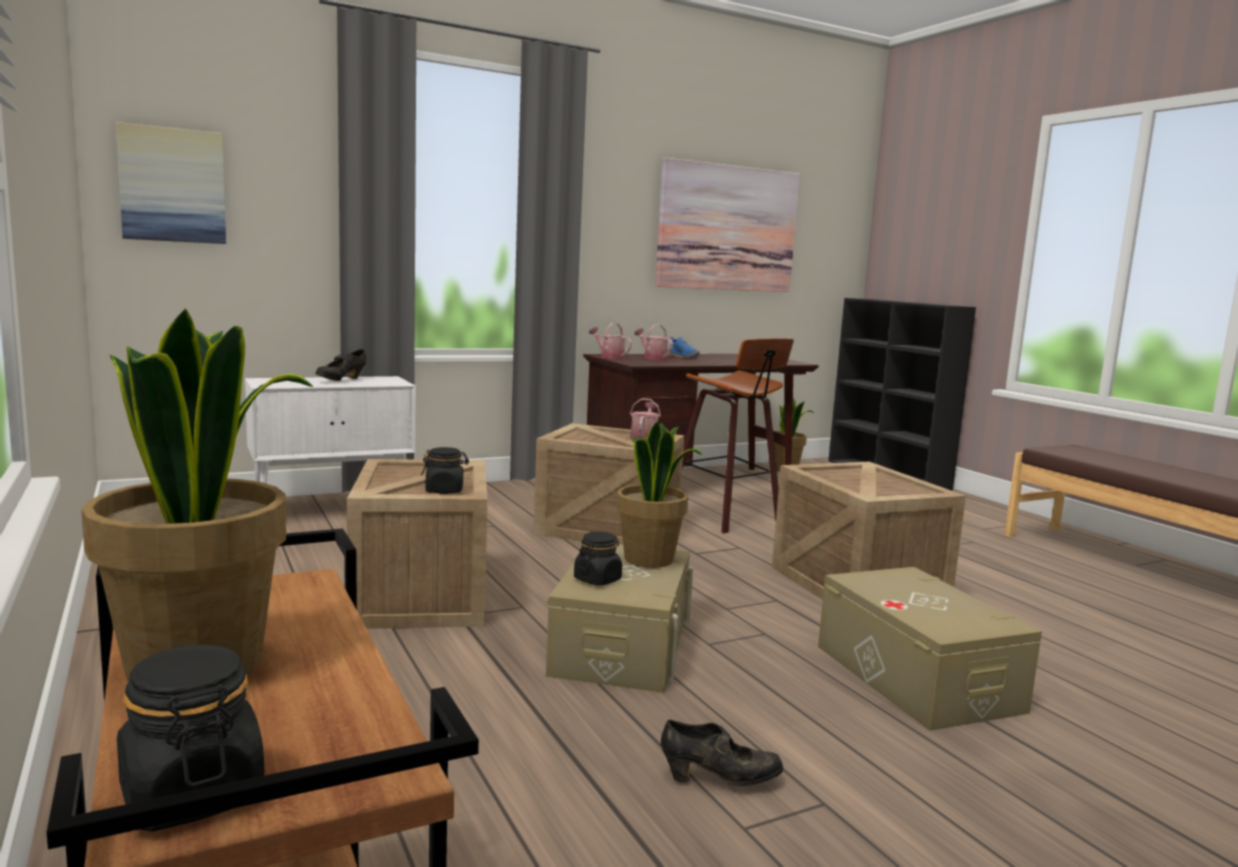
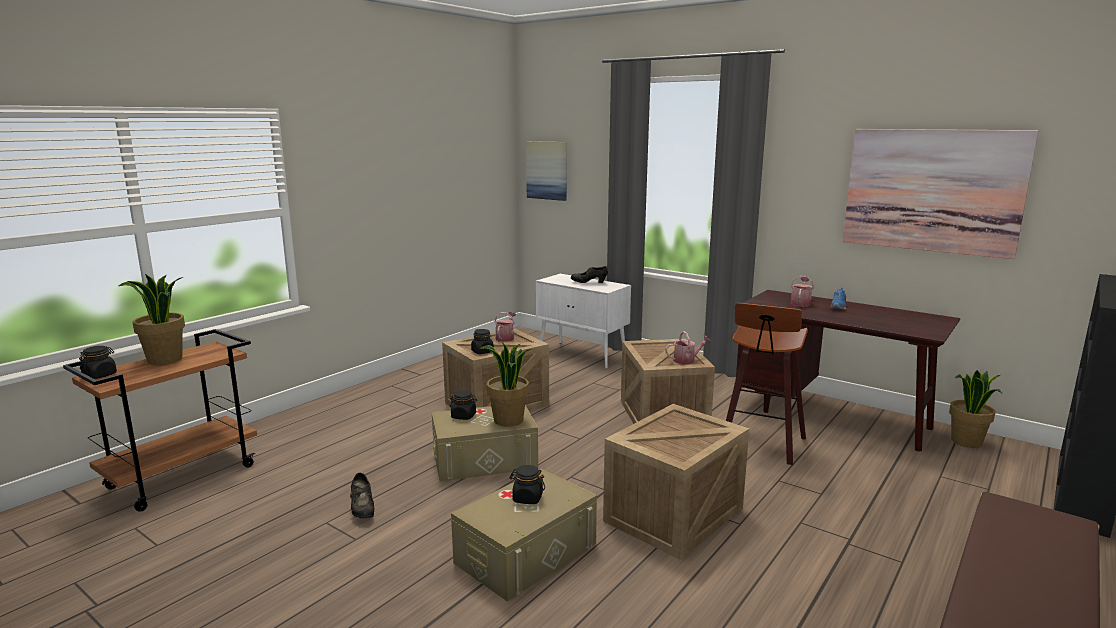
camera: 65 degrees right, 5 degrees up
(609, 357) = (768, 296): watering can -> watering can (505, 337)
(911, 597) = (527, 498): none -> black jar

